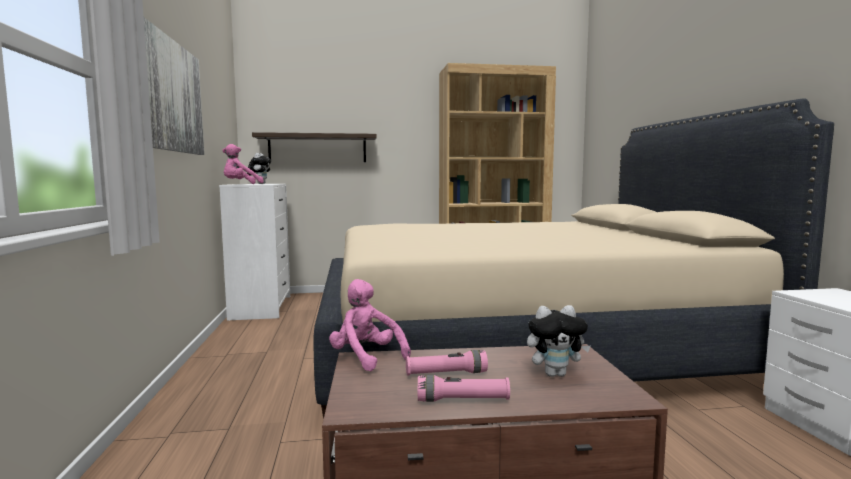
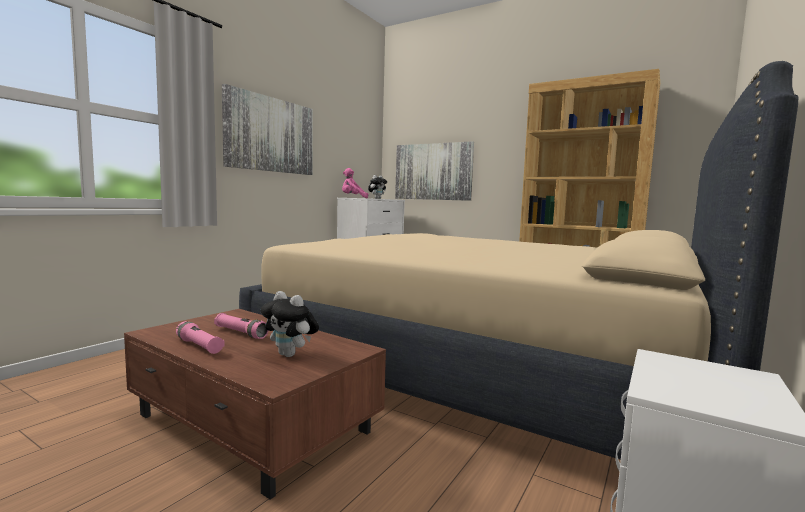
camera: 40 degrees right, 0 degrees up
(317, 148) = (433, 171): shelf -> picture
(366, 358) = (239, 314): pink plush toy -> none

